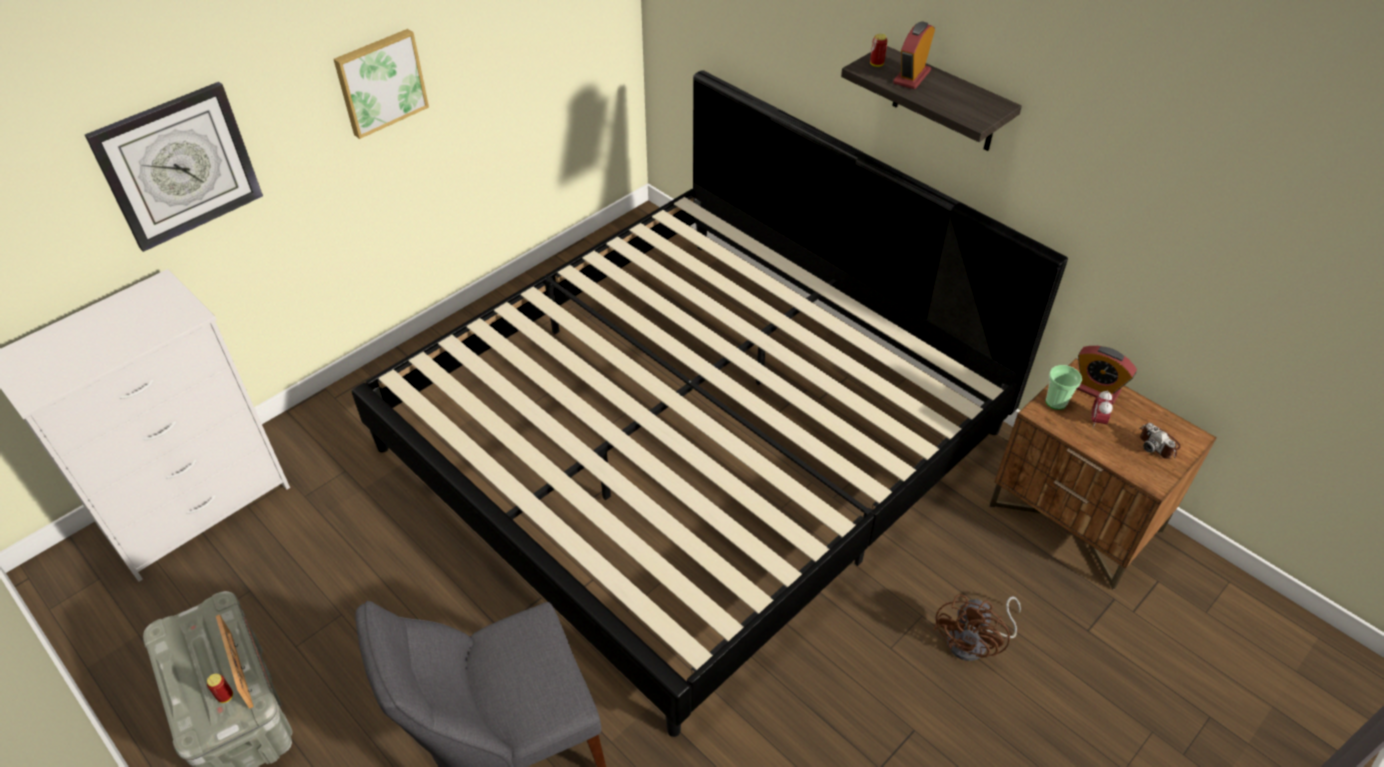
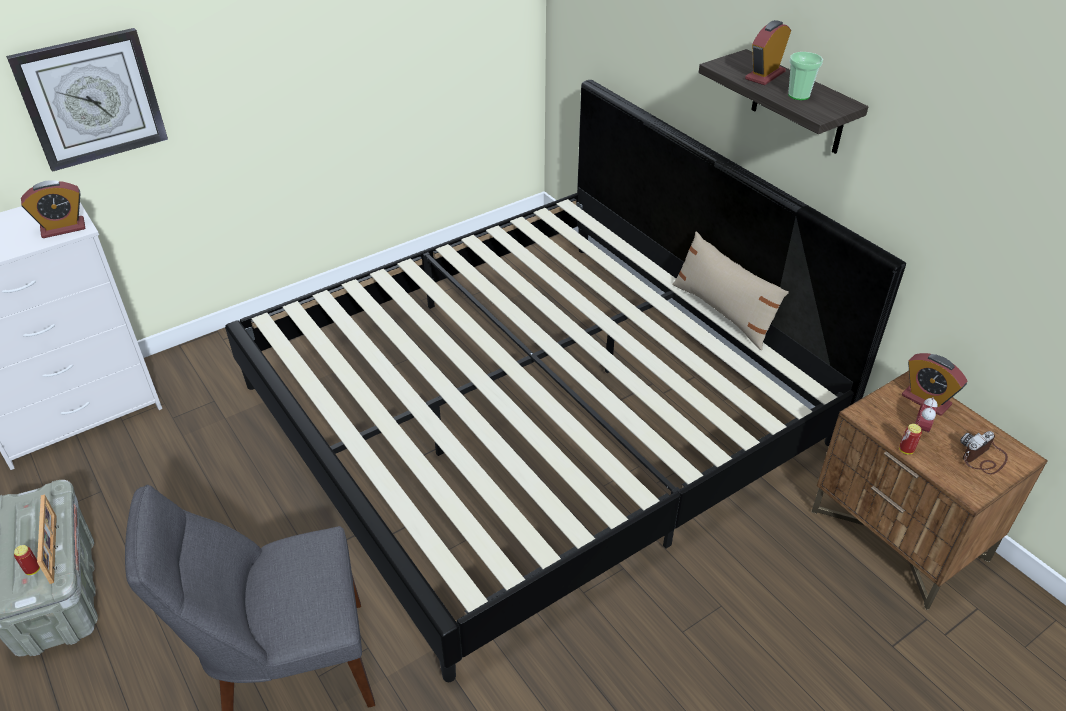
camera: 10 degrees right, 5 degrees down
(174, 317) = (63, 228): none -> alarm clock
(380, 82) = (287, 53): picture -> none
(874, 310) = (723, 312): none -> beige pillow
(876, 64) = (733, 63): can -> can (906, 450)
(974, 642) = (770, 640): brown fan -> none
(1056, 402) = (881, 406): cup -> cup (799, 95)
(1158, 443) = (983, 458): camera -> camera turned 75 degrees clockwise

